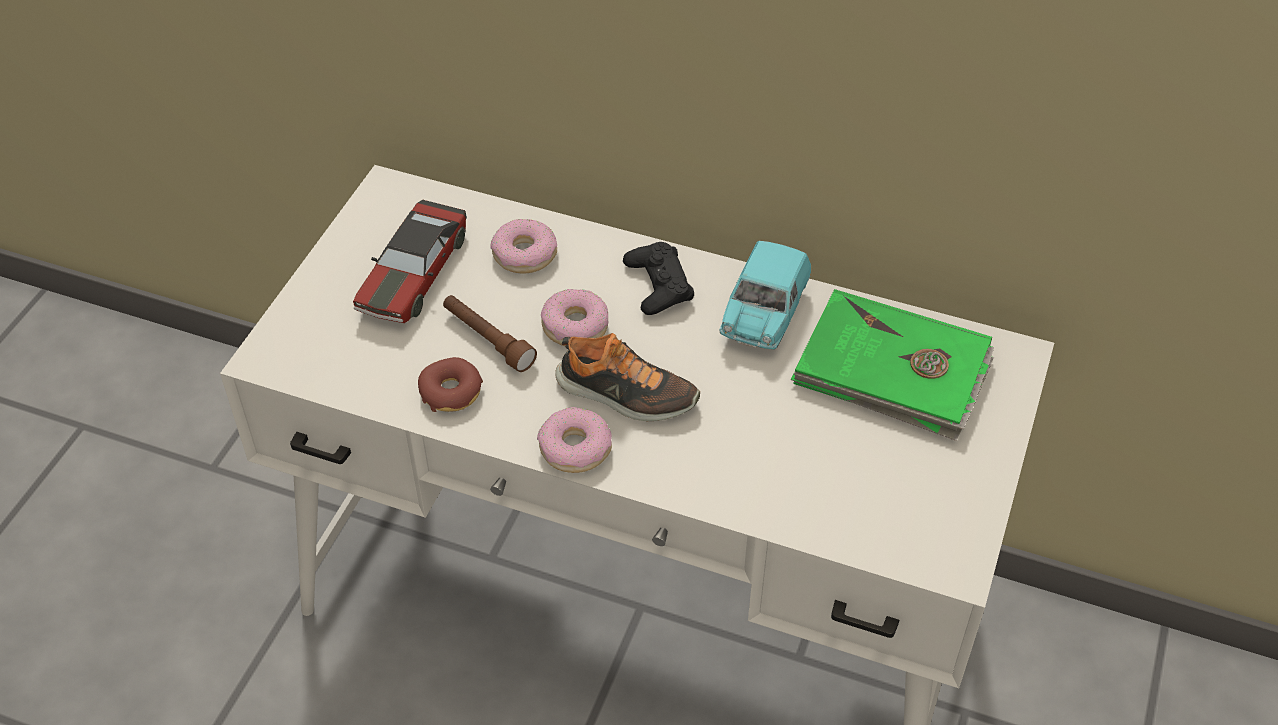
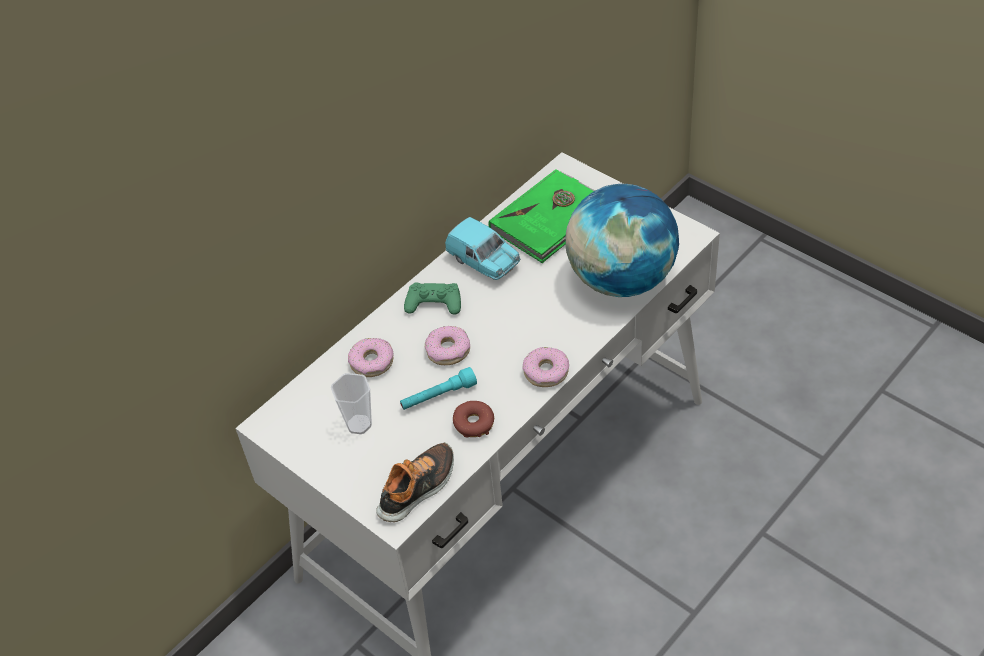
camera: 65 degrees left, 0 degrees up
(413, 274) = (359, 424): toy car -> cup
(487, 340) = (438, 396): brown flashlight -> turquoise flashlight
(625, 394) = (515, 339): shoe -> shoe (418, 488)
(658, 285) = (434, 303): black game controller -> green game controller
(806, 493) = (621, 279): none -> globe

